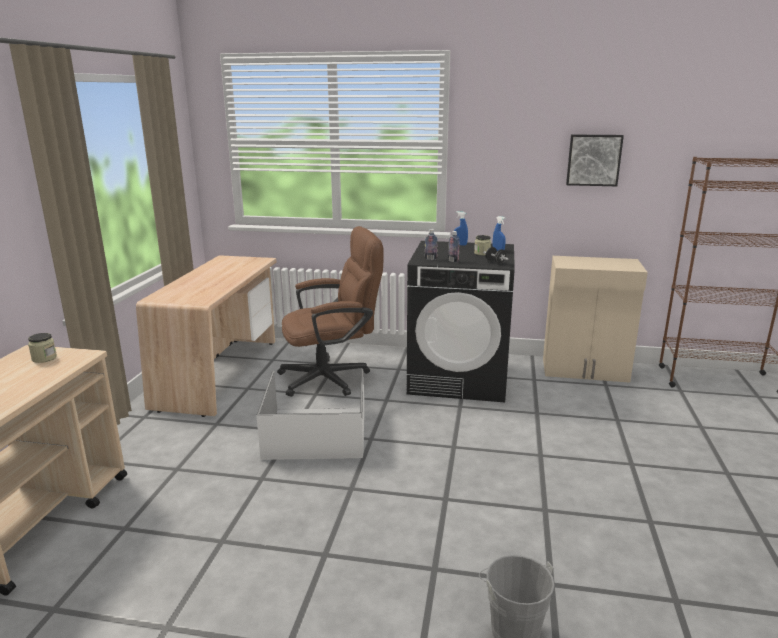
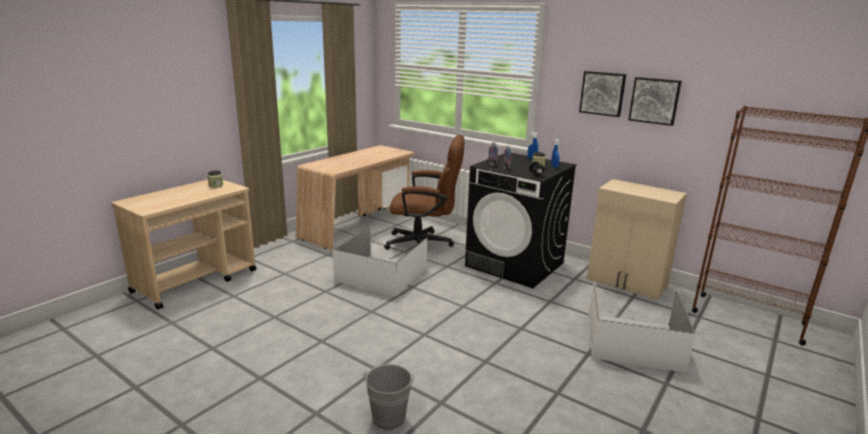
camera: 25 degrees right, 0 degrees up
(531, 157) = (602, 93): none -> picture
(656, 434) = (634, 341): none -> white storage box

